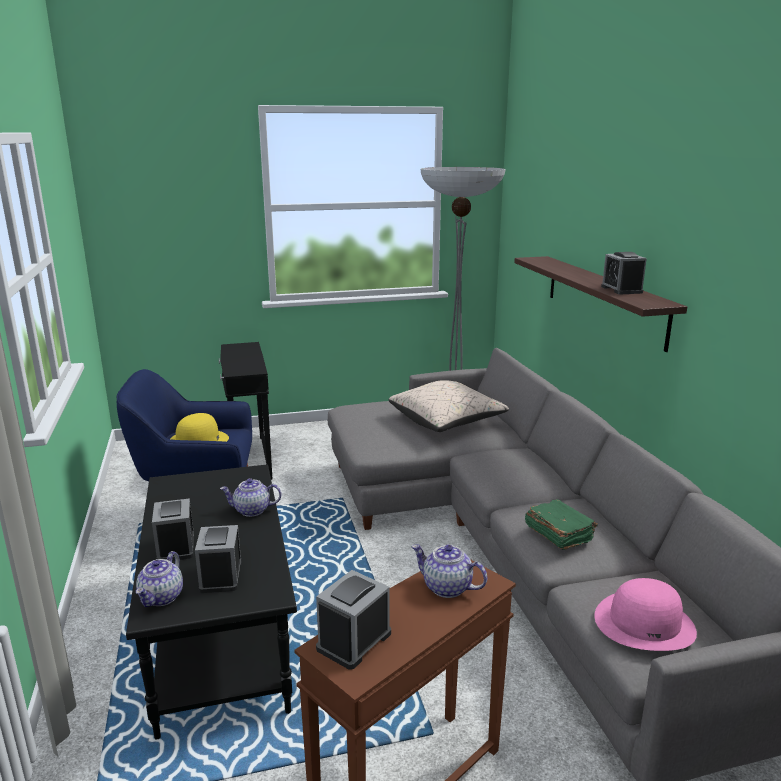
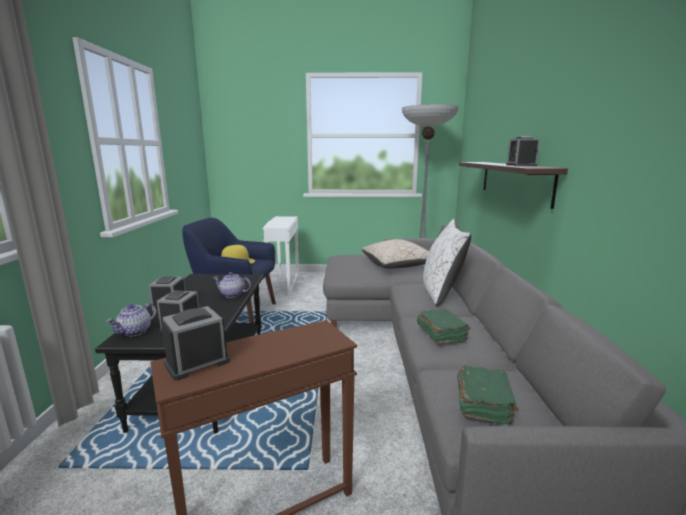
camera: 15 degrees right, 5 degrees down
(250, 459) = (284, 286): black side table -> white side table
(446, 587) = (299, 340): teapot -> none
(526, 464) = (441, 292): none -> white pillow
(644, 623) = (484, 404): pink hat -> green book

